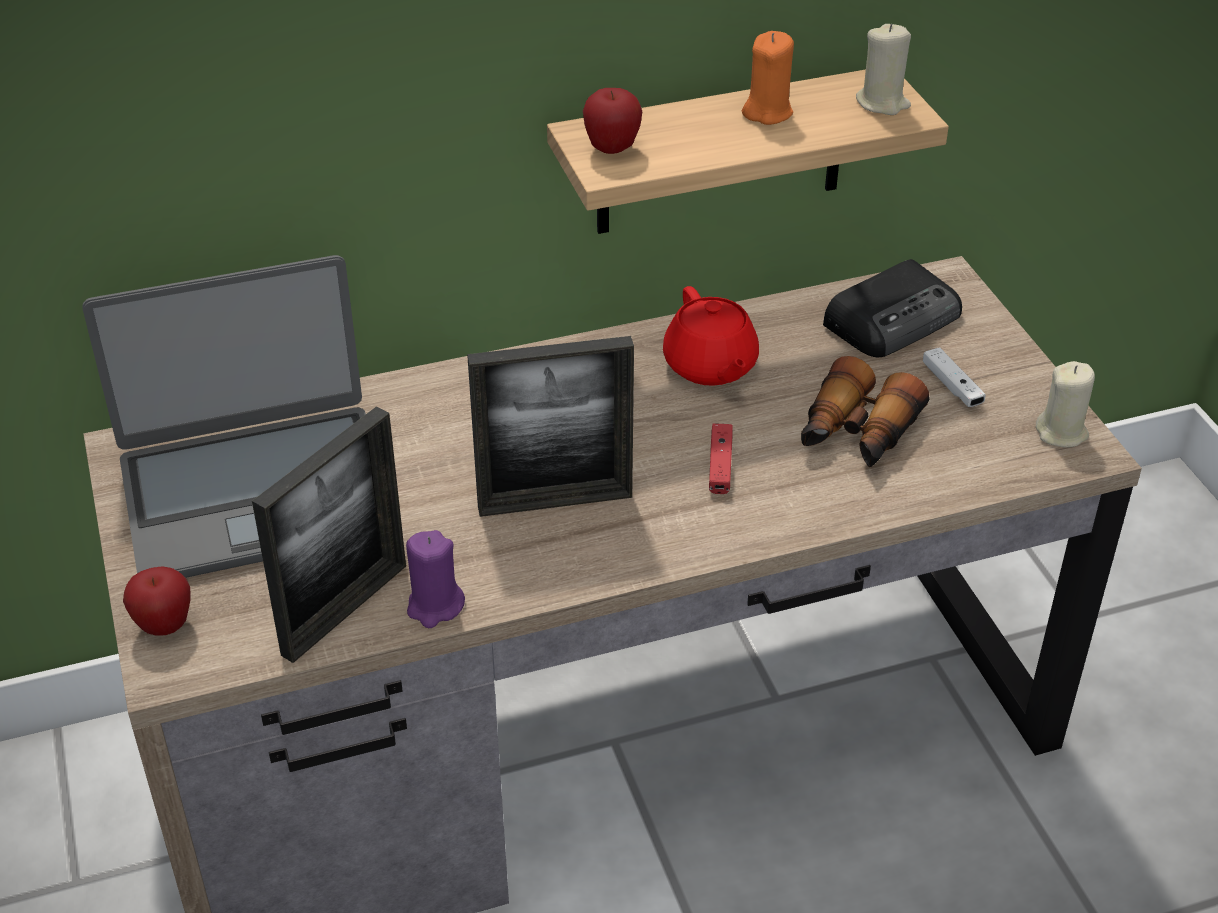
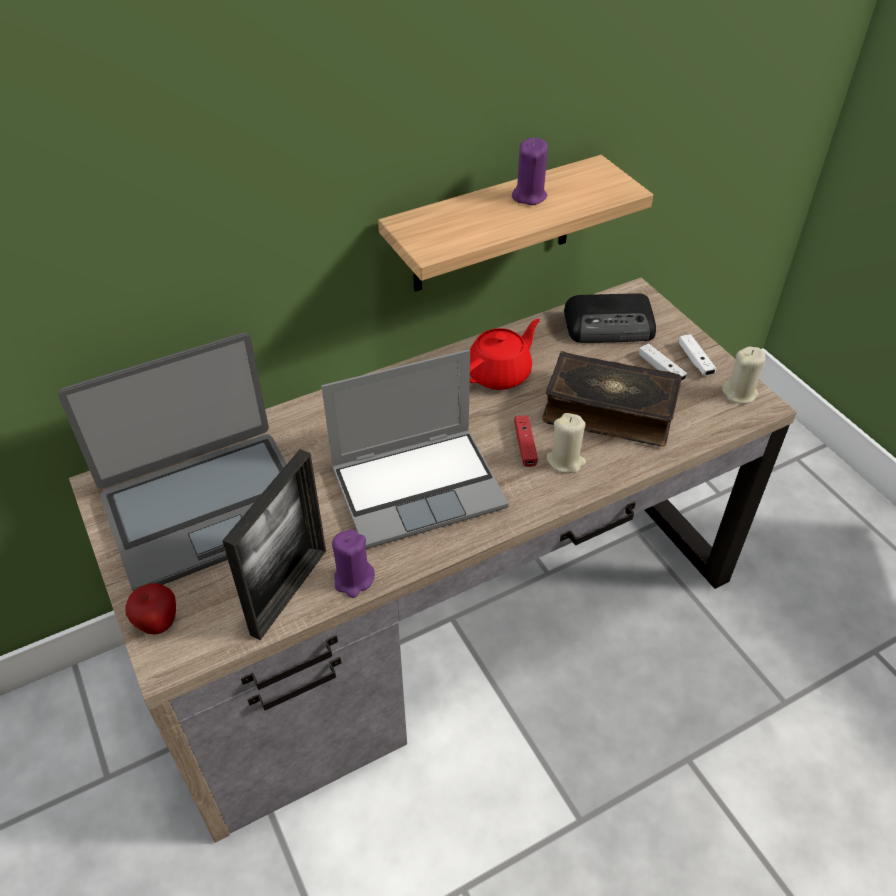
camera: 10 degrees left, 5 degrees up
(555, 502) = (419, 487): picture frame -> laptop
(612, 149) = (429, 233): apple -> none
(710, 367) = (500, 374): red teapot -> red teapot turned 105 degrees counterclockwise
(767, 112) = (529, 196): orange candle -> purple candle
(856, 434) = (609, 410): binoculars -> book
(882, 103) = (604, 182): beige candle -> beige candle (565, 461)
(894, 319) = (611, 326): radio -> radio turned 45 degrees clockwise
(1008, 380) = (695, 360): none -> white game controller

